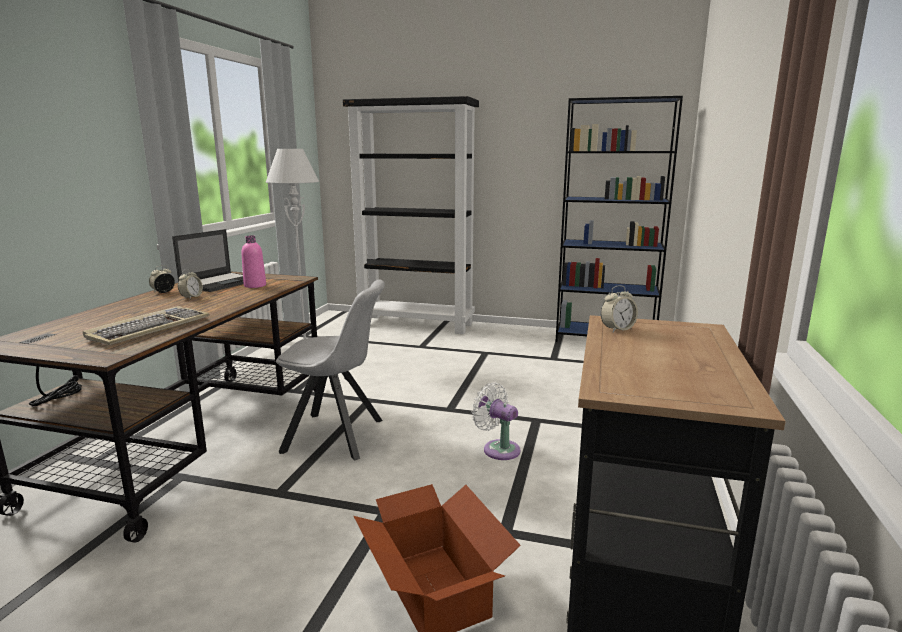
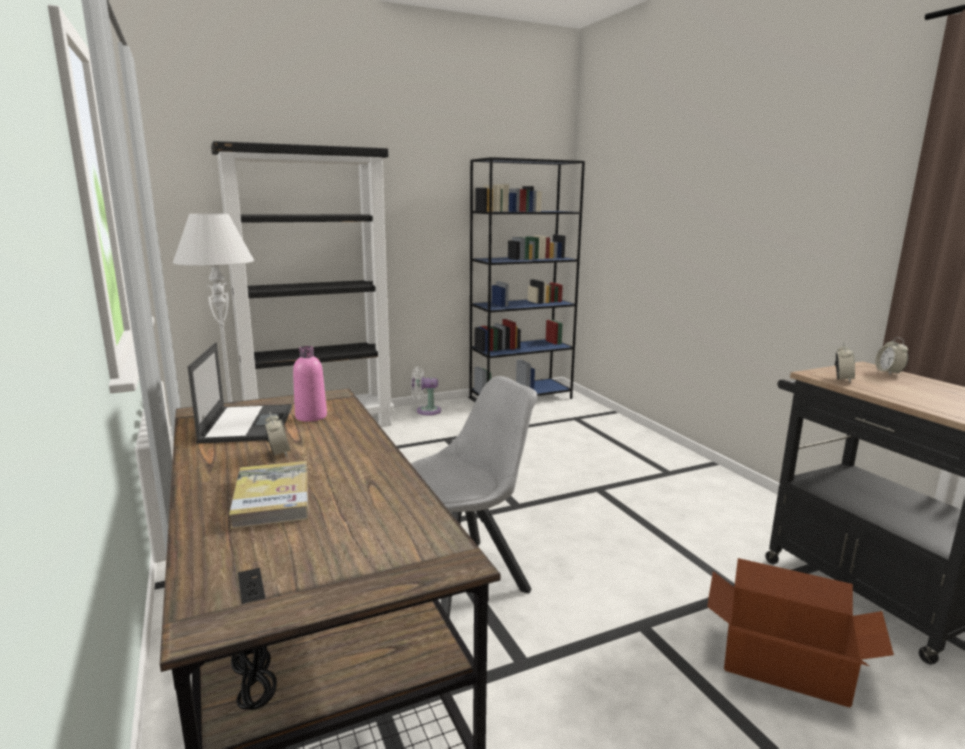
camera: 40 degrees left, 0 degrees up
(134, 313) = (272, 498): none -> book
(149, 329) = (376, 509): keyboard -> none
(163, 292) = (205, 458): alarm clock -> alarm clock (888, 372)
(498, 449) = (617, 526): white fan -> white fan (426, 410)

